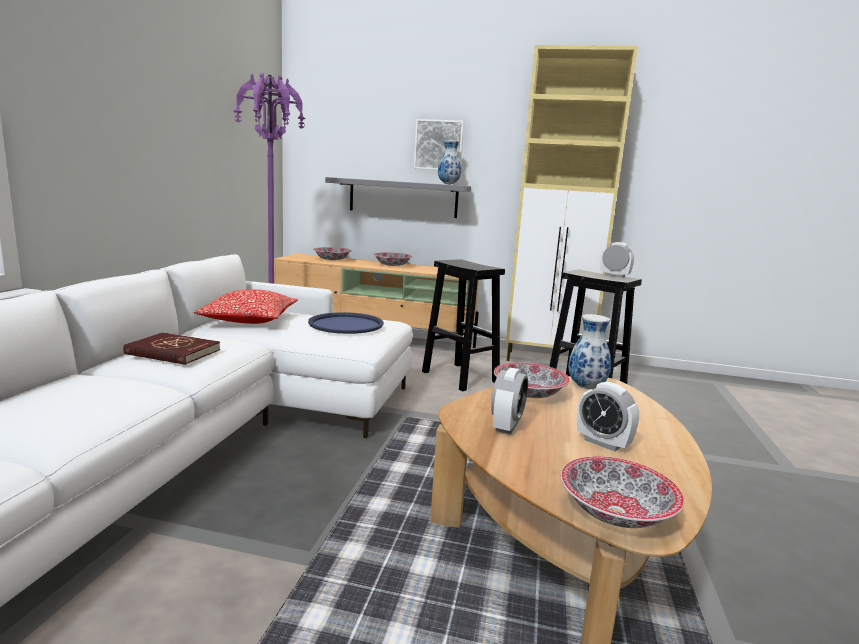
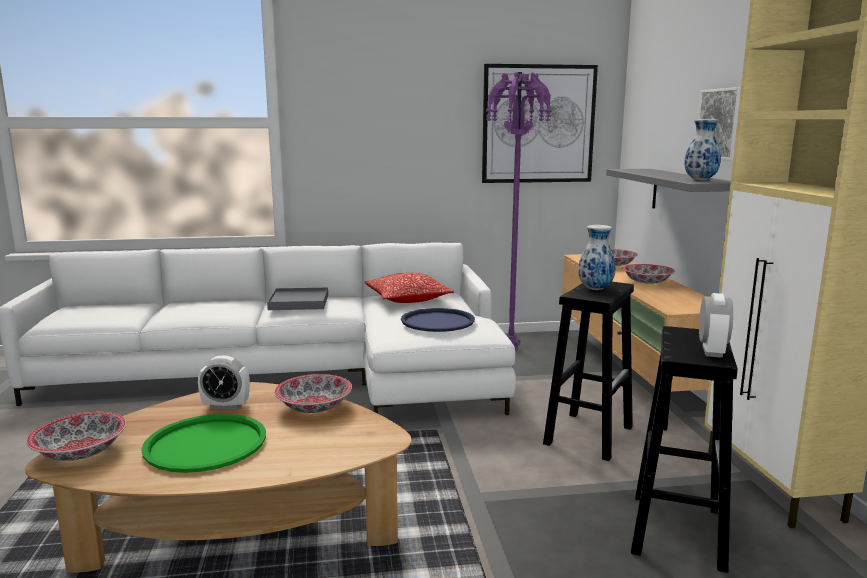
camera: 70 degrees right, 0 degrees up
(173, 352) = (299, 302): red book -> grey tray
(241, 130) = (538, 124): none -> picture
(587, 387) = (359, 431): vase -> vase (595, 289)
(603, 443) = (206, 444): alarm clock -> green tray

